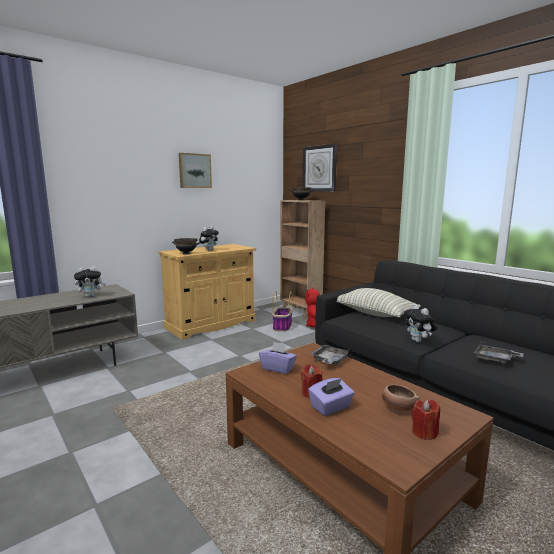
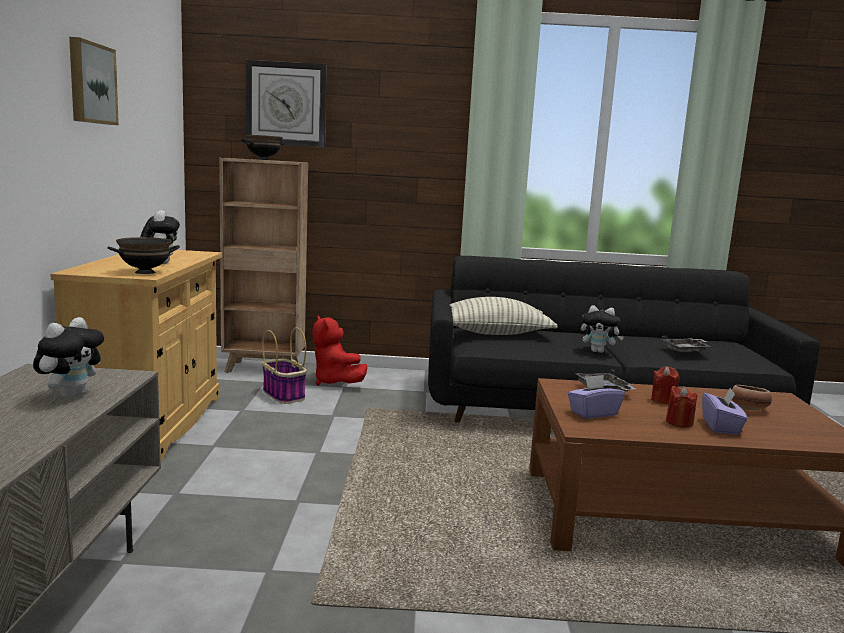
camera: 50 degrees left, 0 degrees up
(424, 432) = (801, 418): red candle -> red candle (663, 400)

